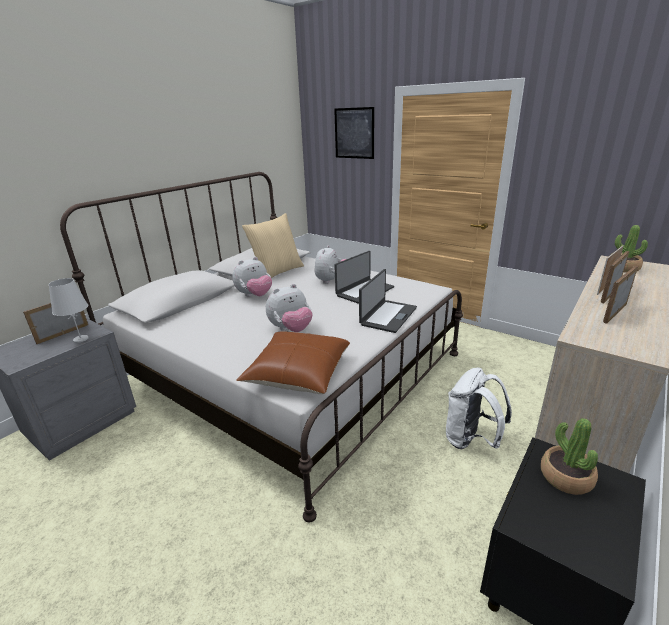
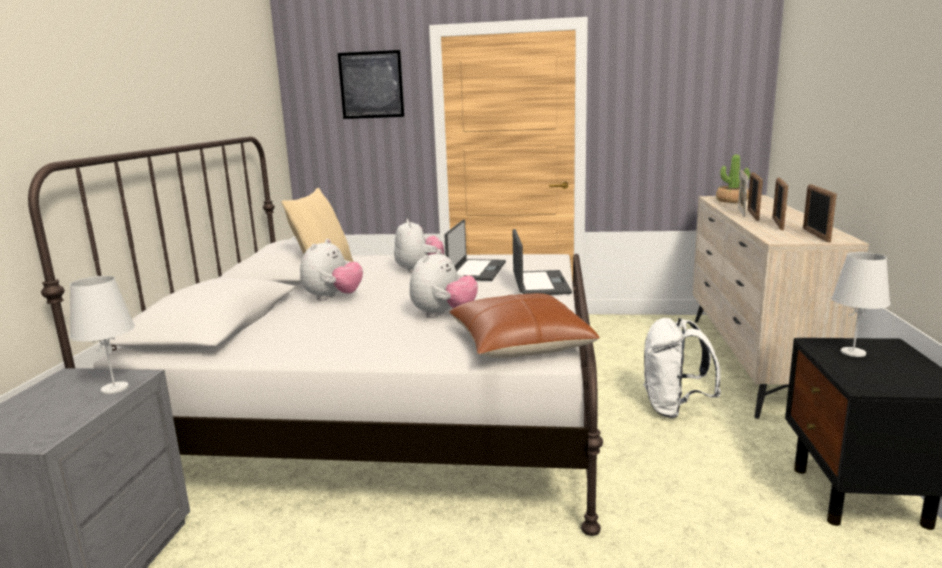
camera: 30 degrees left, 10 degrees down
(63, 333) = (61, 391): picture frame -> picture frame (815, 235)
(565, 477) = (852, 352): potted plant -> white table lamp

